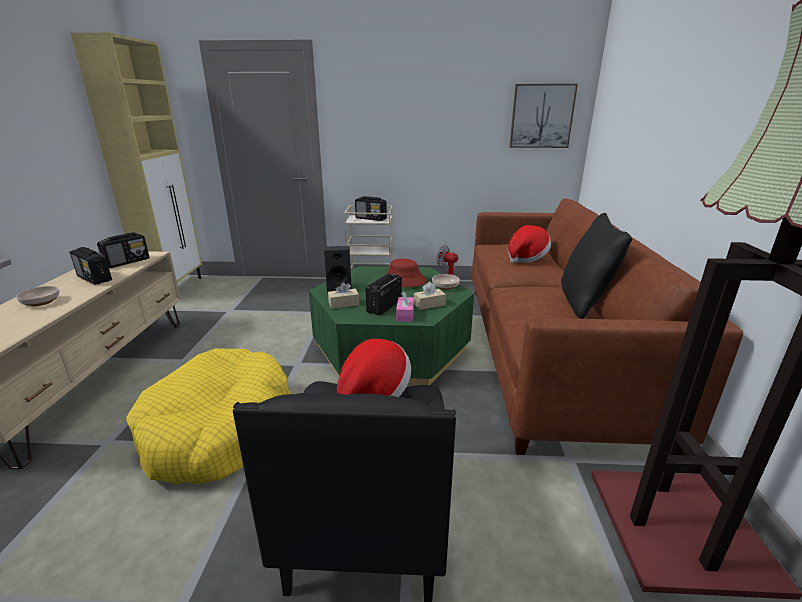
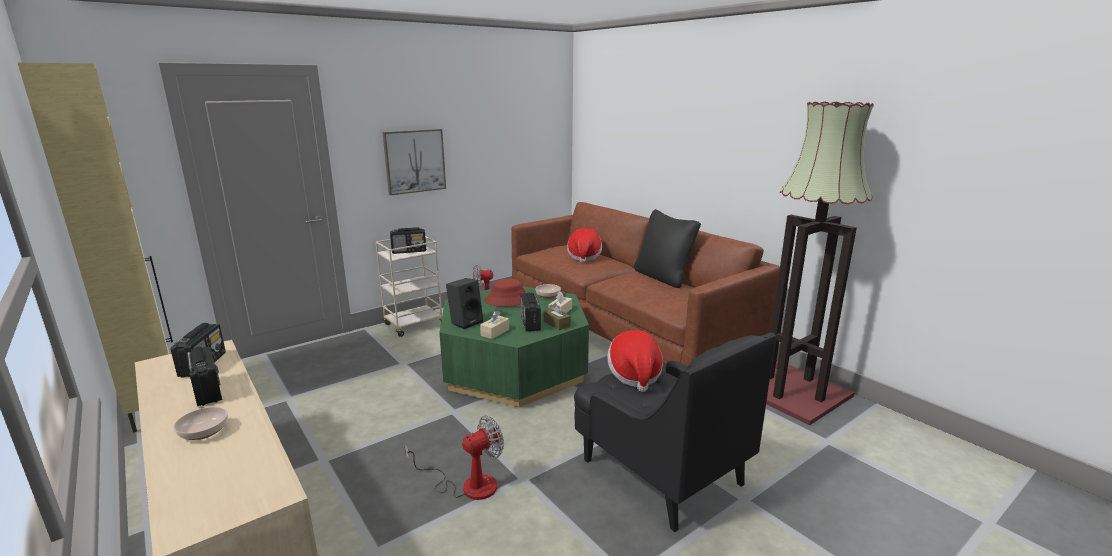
camera: 40 degrees left, 5 degrees down
(94, 278) = (208, 391): radio -> radio turned 120 degrees counterclockwise
(219, 428) = (468, 485): yellow dog bed -> fan
(405, 314) = (556, 324): pink tissue box -> brown tissue box
(541, 116) = (538, 133): picture -> picture (414, 161)

